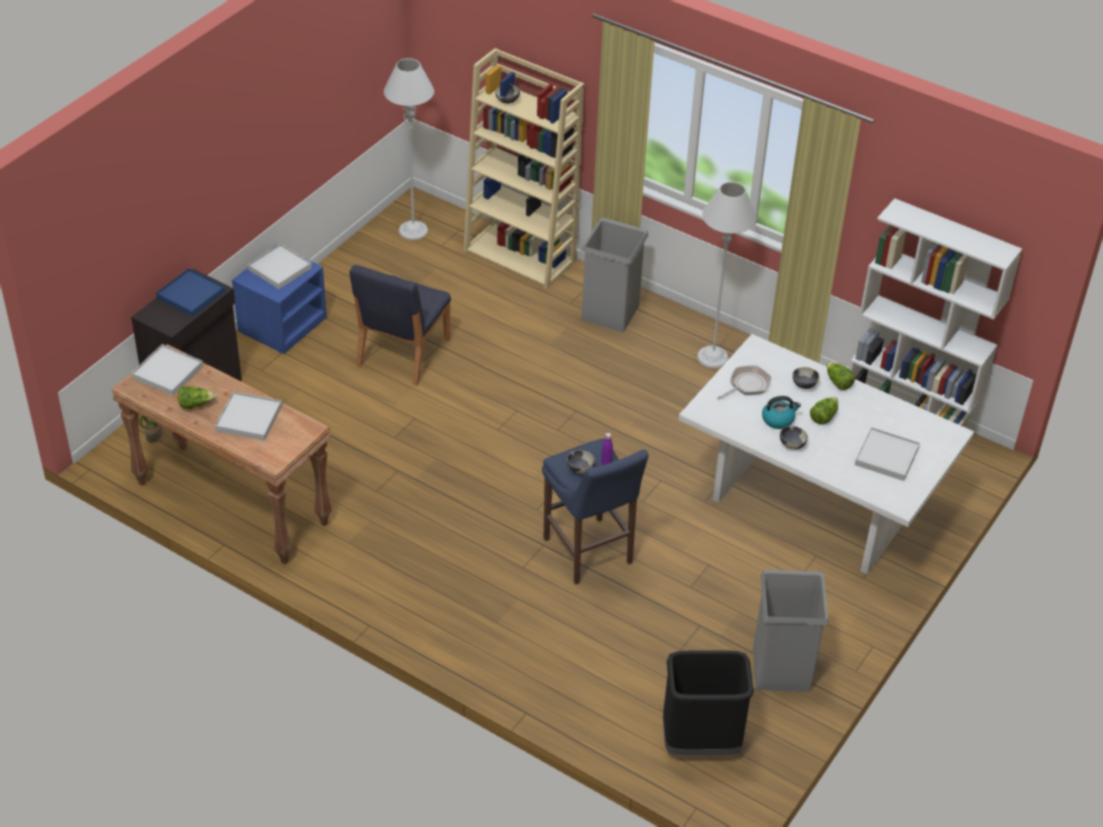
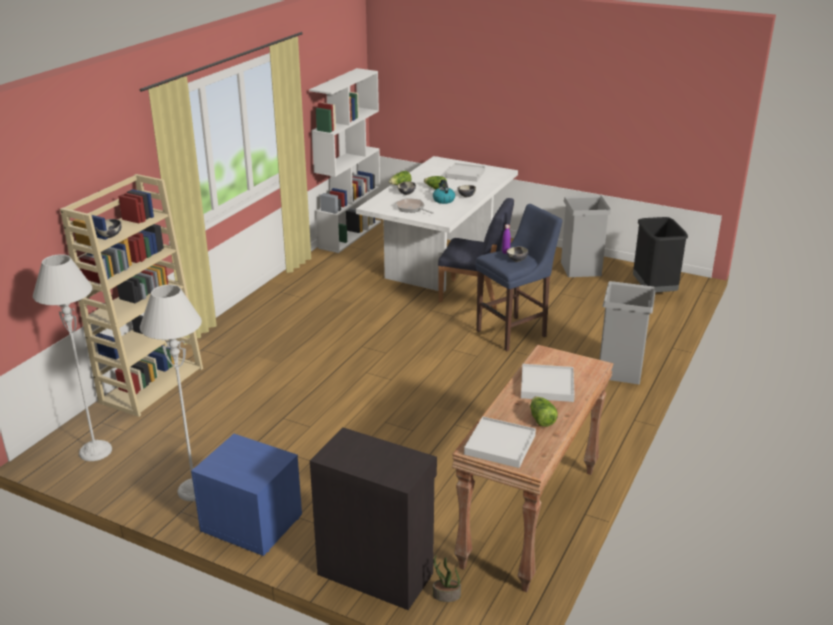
camera: 95 degrees left, 15 degrees down
(190, 295) = (359, 454): blue tray -> none
(279, 268) = (237, 461): white tray -> none
(402, 353) = (295, 438): blue chair -> blue chair (474, 294)
(610, 312) = (237, 337): grey trash can -> grey trash can (620, 370)
(712, 357) = (292, 295): grey floor lamp -> grey floor lamp (194, 490)

